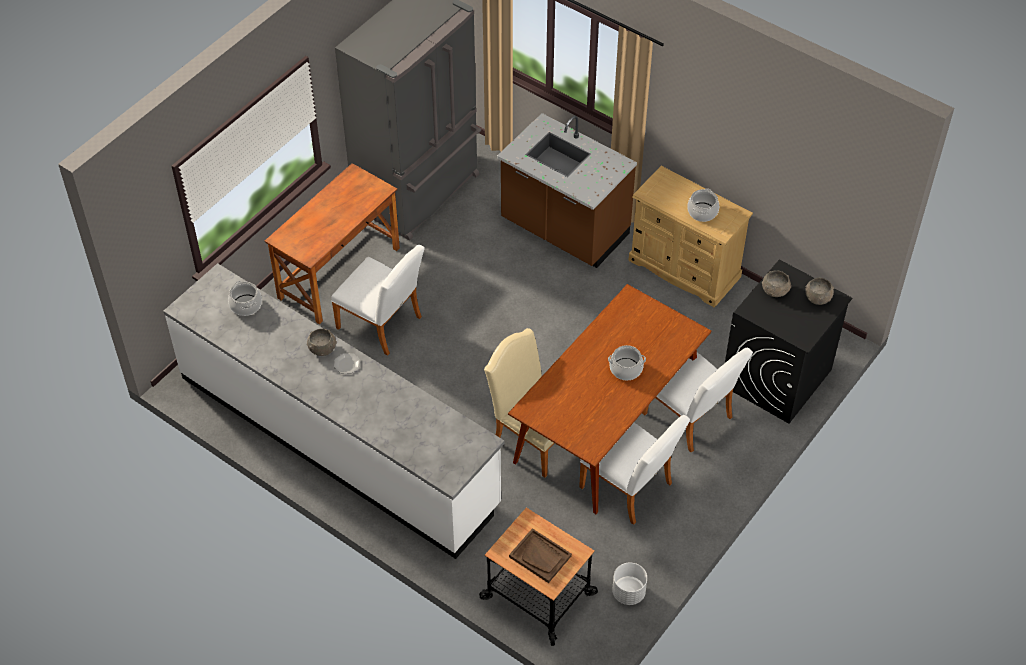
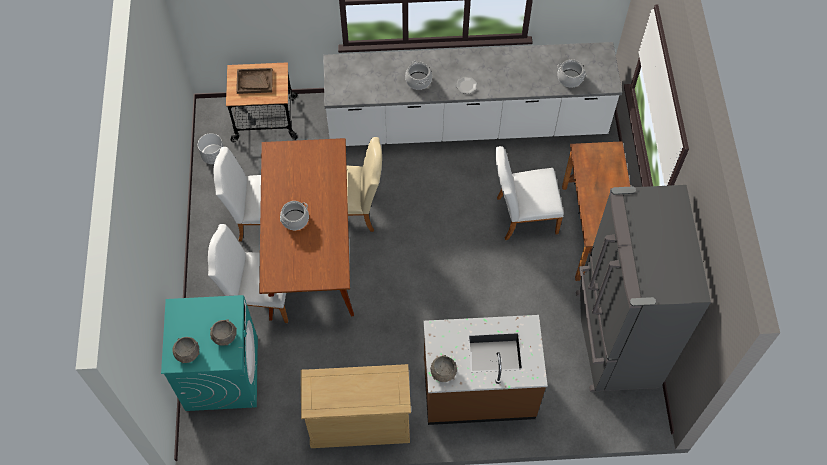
camera: 140 degrees right, 10 degrees up
(322, 348) = (492, 85): grey bowl -> grey bowl (443, 373)
(702, 212) = (341, 387): cooking pot -> cooking pot (418, 80)
(776, 378) = (222, 373): black washing machine -> turquoise washing machine

